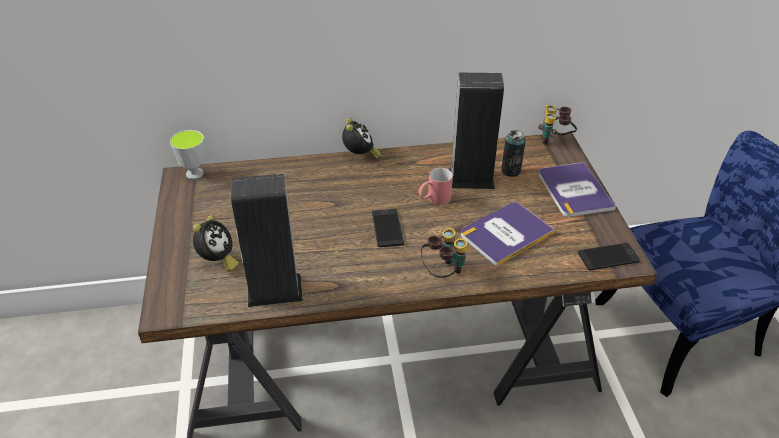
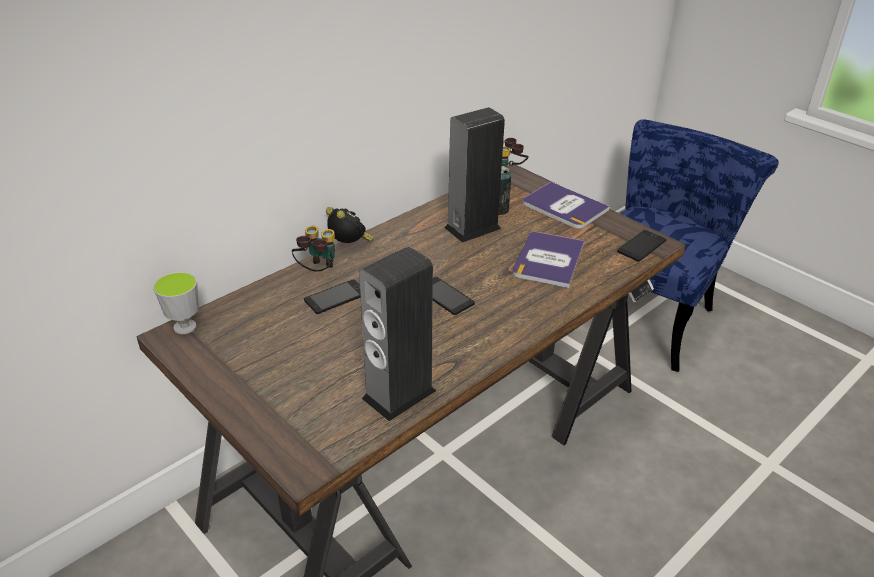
camera: 35 degrees left, 5 degrees down
(217, 261) = (309, 396): alarm clock -> none
(309, 194) = (336, 297): none -> phone
(434, 200) = (459, 257): red mug -> none
(443, 272) = (532, 311): binoculars -> binoculars (317, 271)

